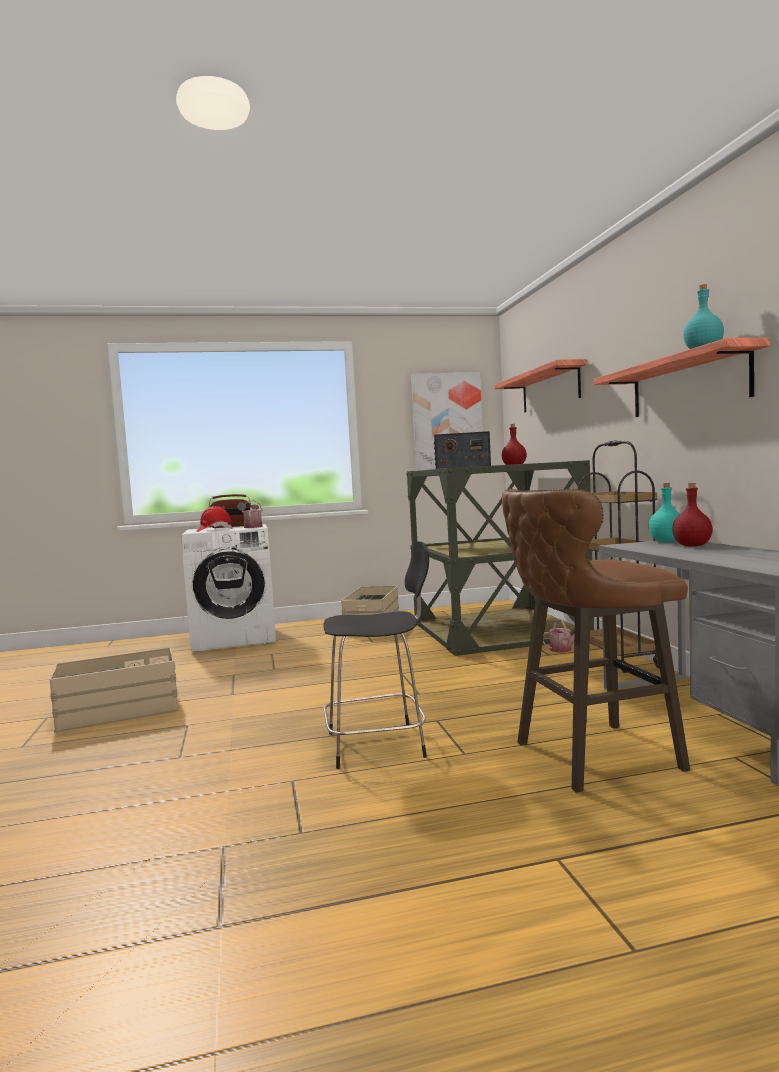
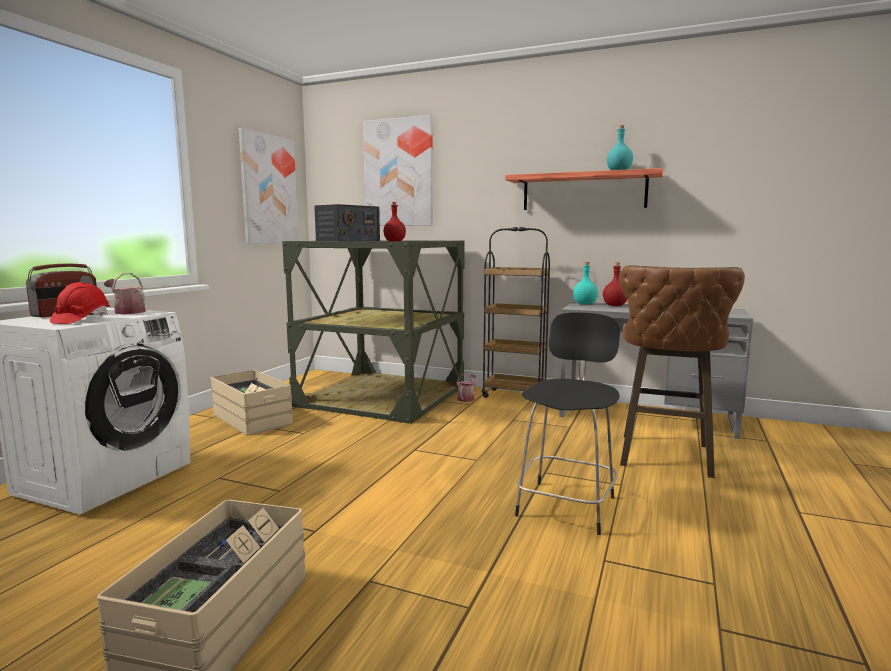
camera: 55 degrees left, 5 degrees up
(550, 389) = (398, 173): shelf -> picture

